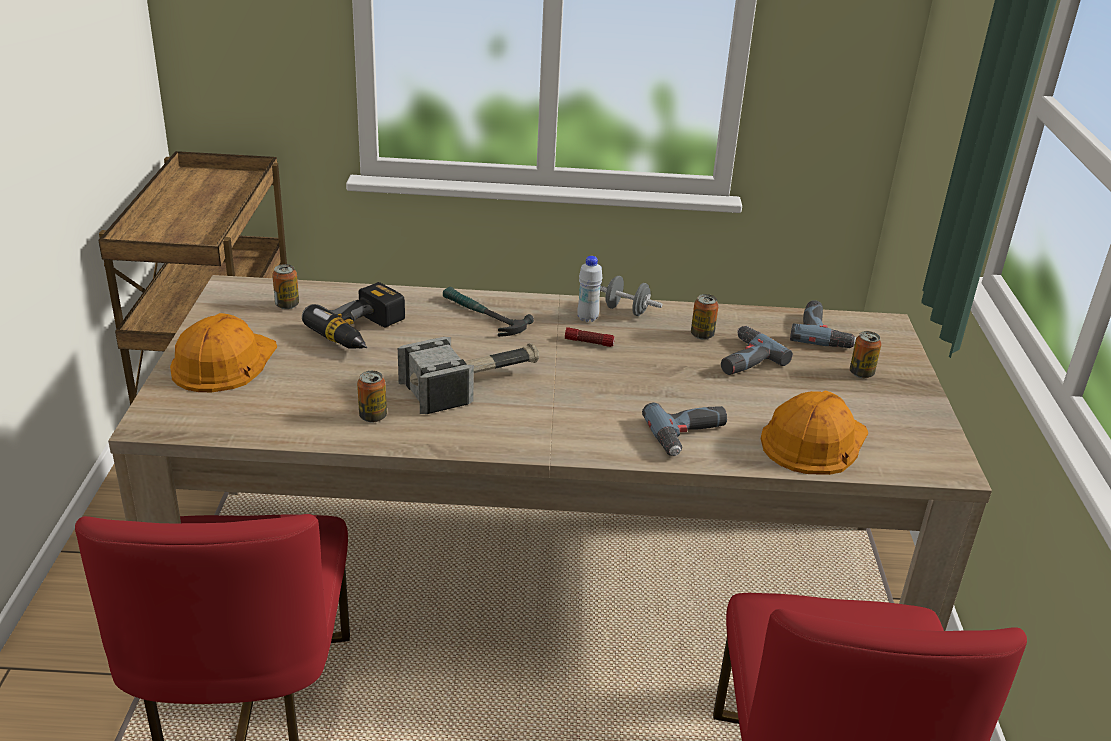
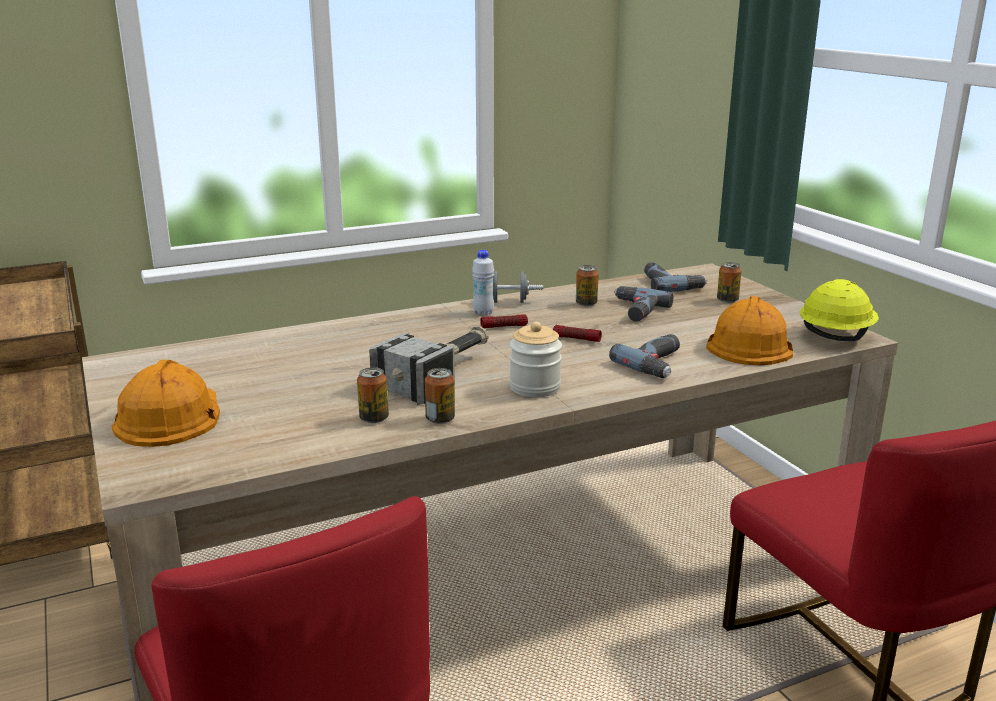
camera: 25 degrees left, 10 degrees down
(287, 305) = (190, 361): can -> can (440, 419)
(364, 332) = (293, 363): power drill -> none
(482, 316) = (391, 330): hammer -> none
(542, 427) = (535, 387): none -> jar
(643, 379) = (576, 339): none -> flashlight
(924, 460) = (835, 337): none -> yellow hard hat

